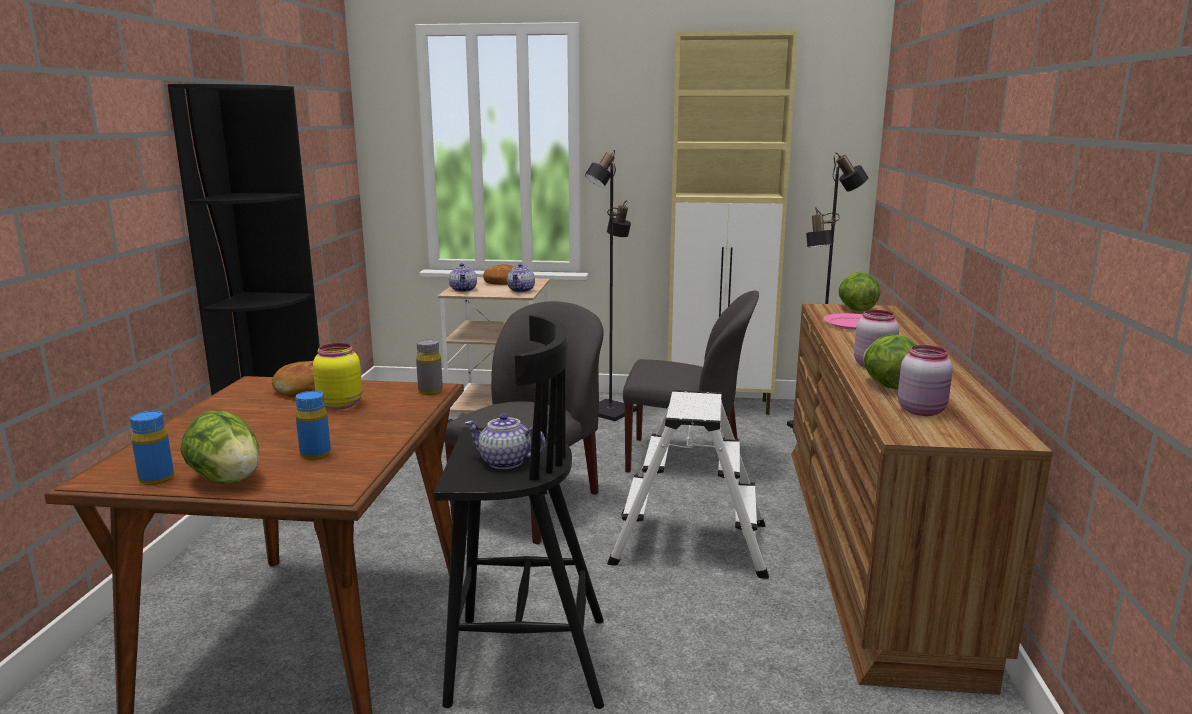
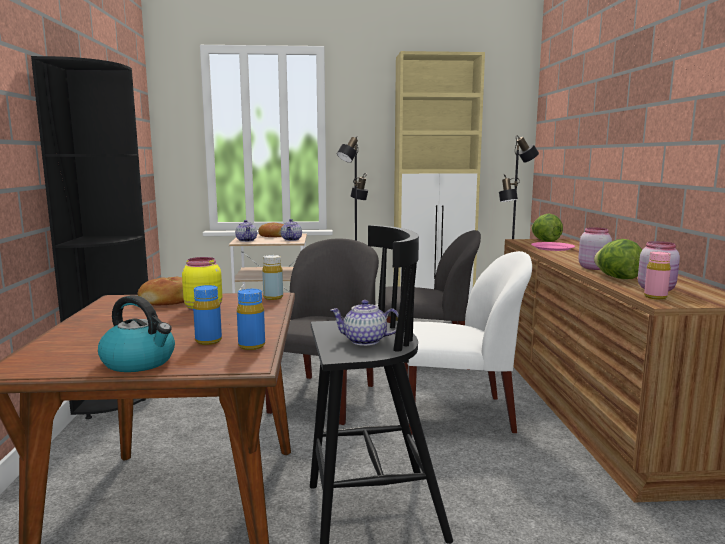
camera: 10 degrees left, 5 degrees down
(156, 479) = (72, 366): blue bottle -> blue bottle (251, 346)
(227, 479) = (140, 362): lettuce -> kettle
(430, 391) = (273, 297): grey bottle -> yellow bottle
(690, 543) = (459, 415): white step ladder -> white chair
(906, 424) = (655, 297): none -> pink bottle

